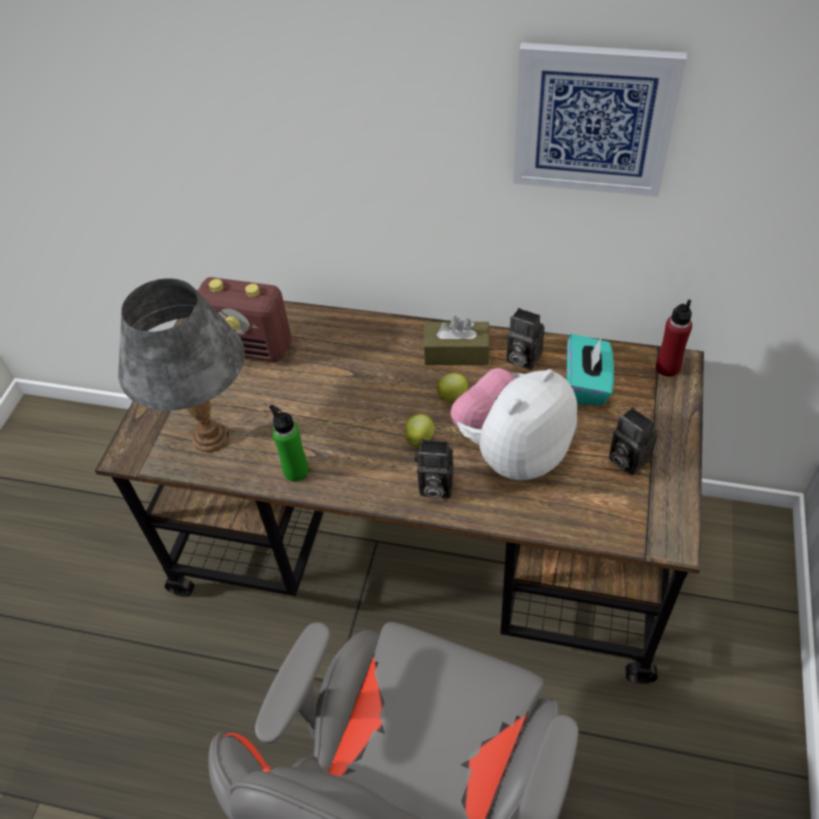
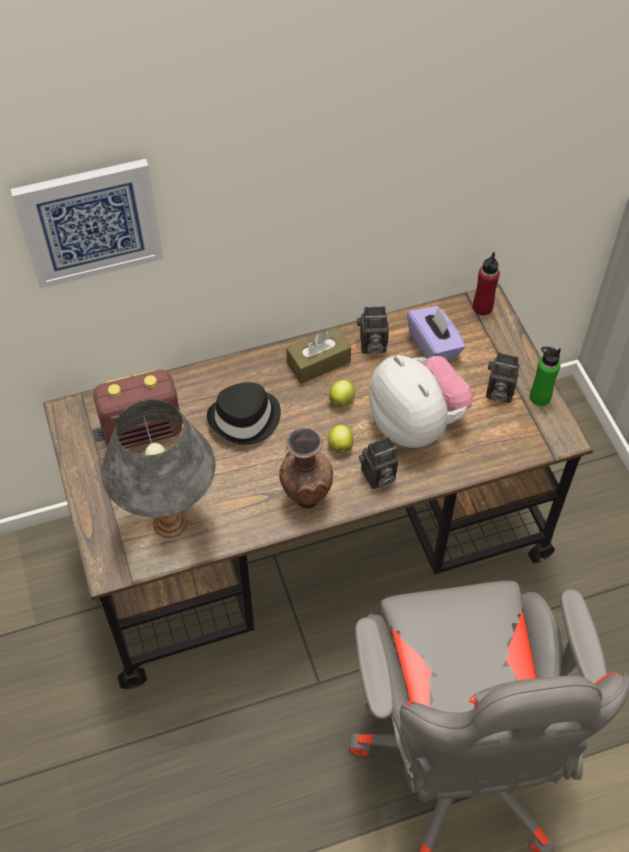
camera: 35 degrees left, 5 degrees up
(296, 471) = (263, 516): green bottle -> green bottle (539, 397)
(349, 375) = (245, 419): none -> black hat
(349, 472) = (305, 497): none -> brown vase
(513, 452) = (416, 424): plush toy -> plush toy turned 135 degrees clockwise
(587, 384) = (434, 346): turquoise tissue box -> purple tissue box
(593, 120) = (401, 147): picture -> picture (90, 222)

